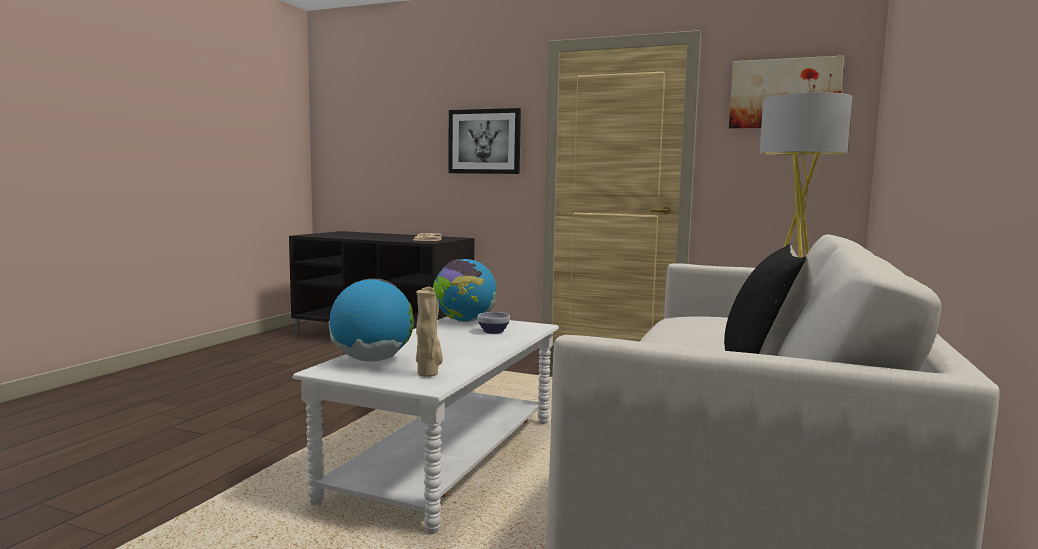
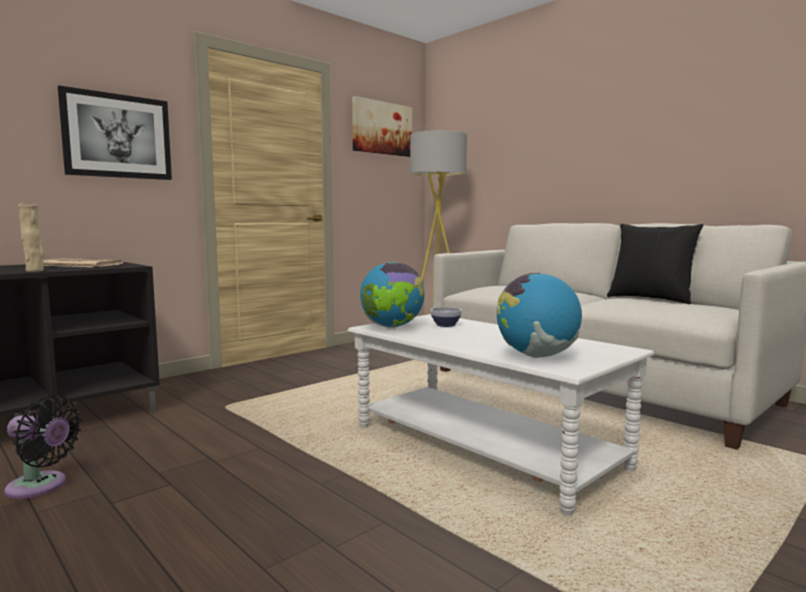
camera: 65 degrees left, 0 degrees up
(307, 363) = (41, 486): none -> black fan
(429, 374) = (591, 347): beige vase -> beige vase (35, 271)

